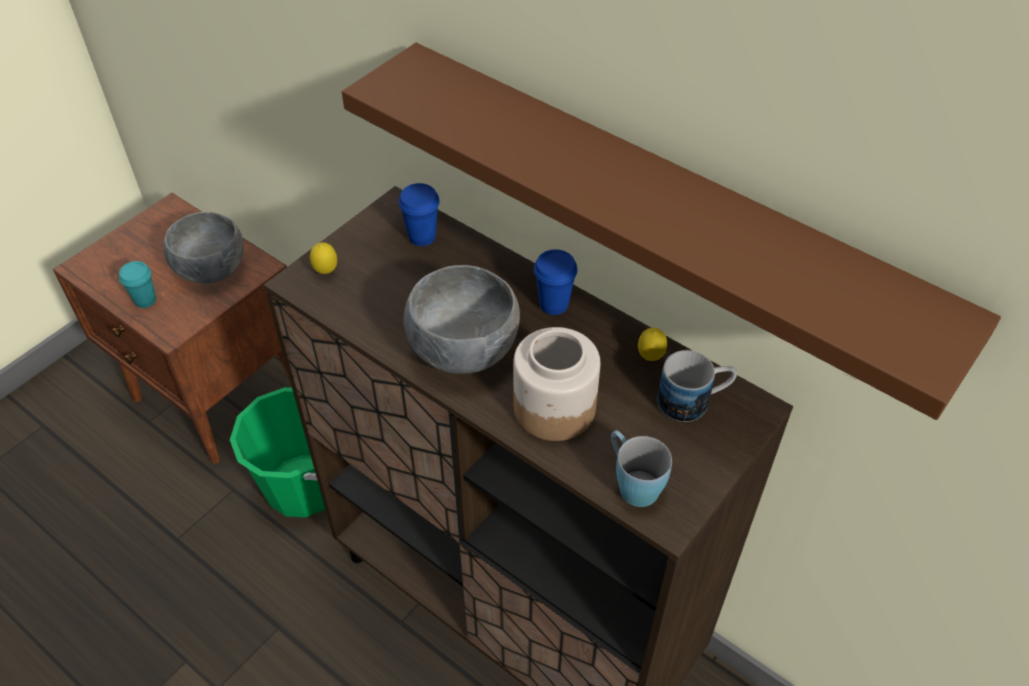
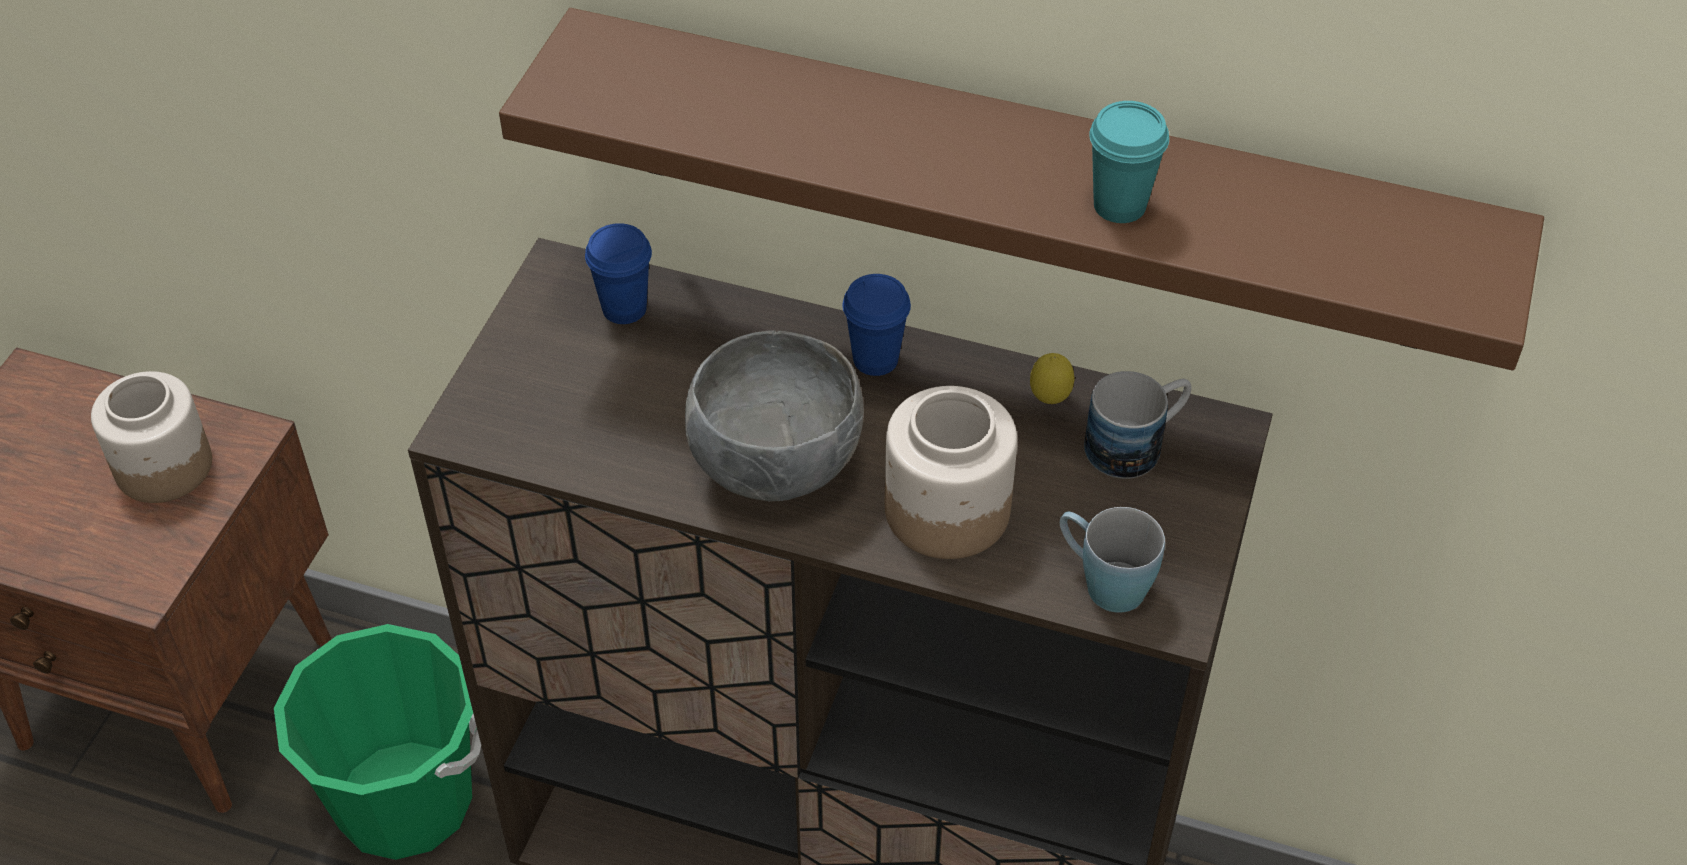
camera: 20 degrees left, 0 degrees up
(145, 300) = (66, 549): turquoise cup -> turquoise cup (1119, 205)
(211, 271) = (162, 466): grey bowl -> jar
(326, 272) = (500, 403): lemon -> none

